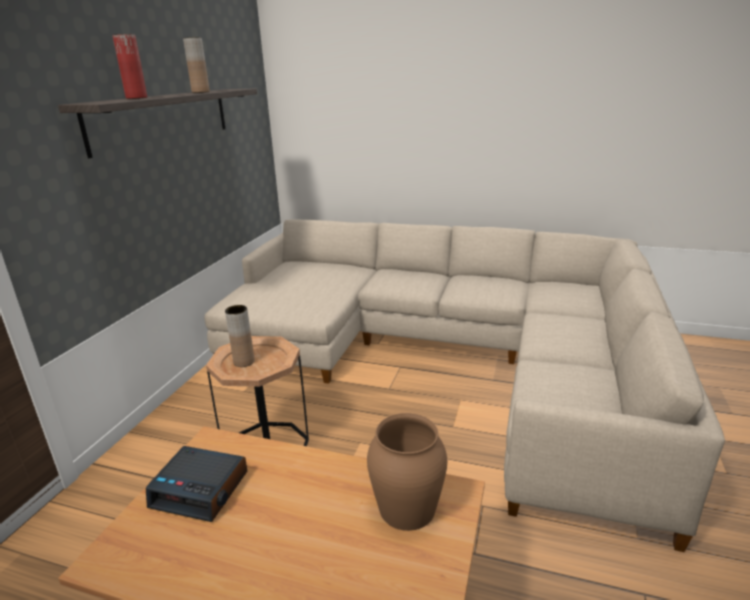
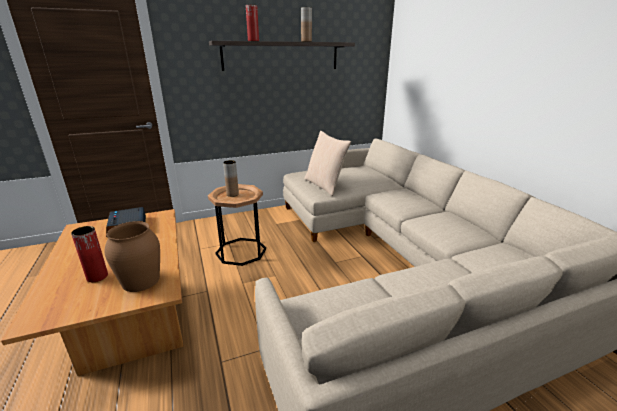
camera: 50 degrees right, 0 degrees up
(299, 301) = (325, 185): none -> beige pillow
(347, 554) = (97, 276): none -> red vase

